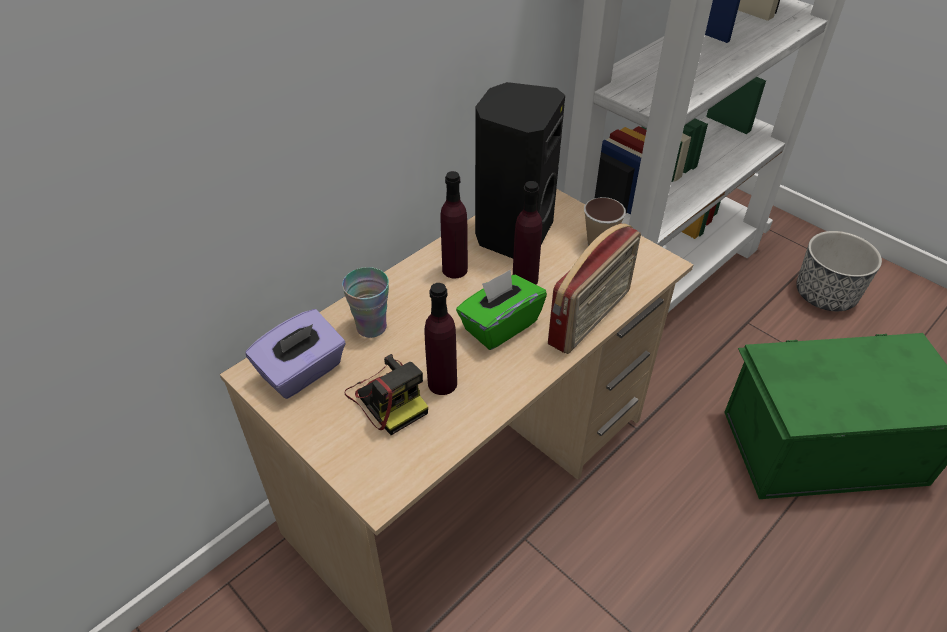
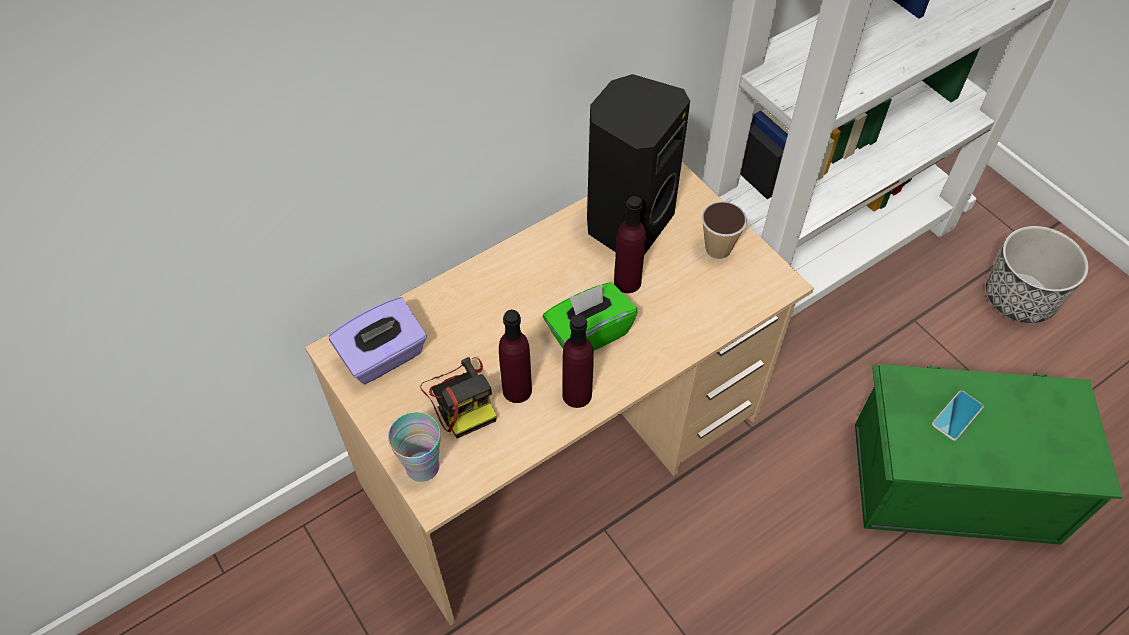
camera: 10 degrees right, 10 degrees up
(371, 327) = (459, 316): cup -> cup (422, 466)
(455, 269) = (556, 259): purple bottle -> purple bottle (577, 395)
(591, 318) = (684, 338): radio -> none
(826, 376) = (957, 415): none -> phone

